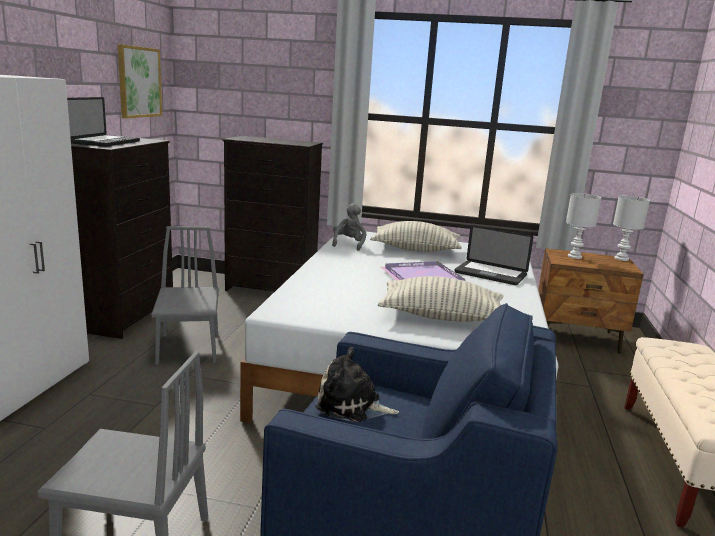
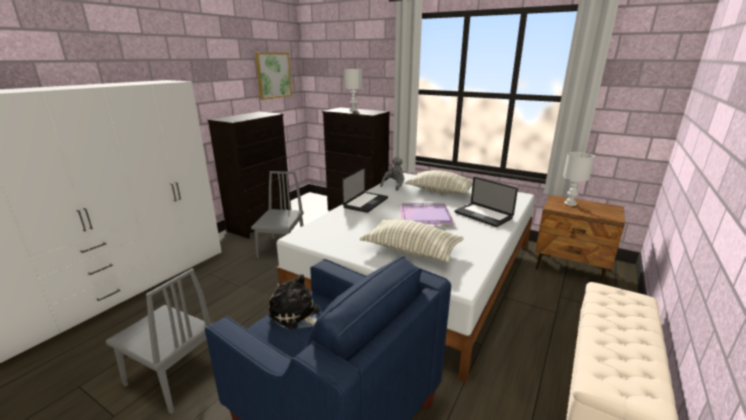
camera: 20 degrees right, 5 degrees up
(106, 142) = (239, 117): laptop -> laptop (366, 203)
(622, 259) = (615, 207): white table lamp -> white table lamp (354, 110)

